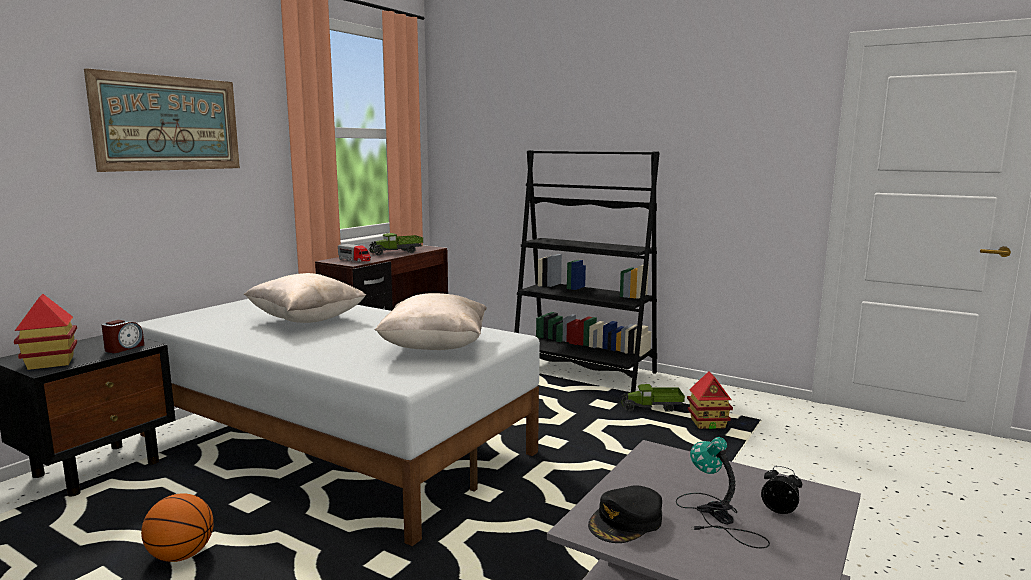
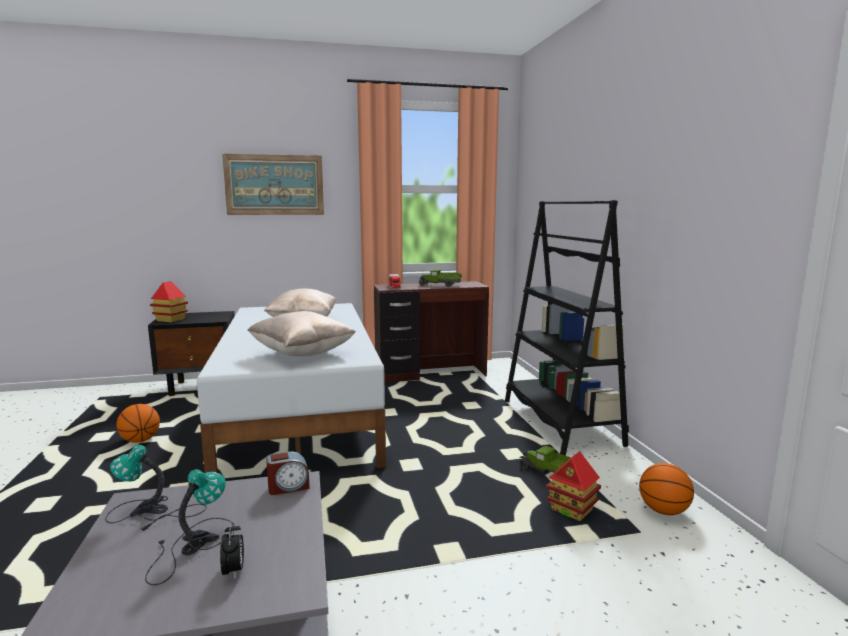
camera: 45 degrees right, 0 degrees up
(124, 348) = (209, 319): alarm clock -> alarm clock (288, 487)
(626, 522) = (152, 513): black cap -> table lamp
(745, 403) = (663, 511): none -> basketball

